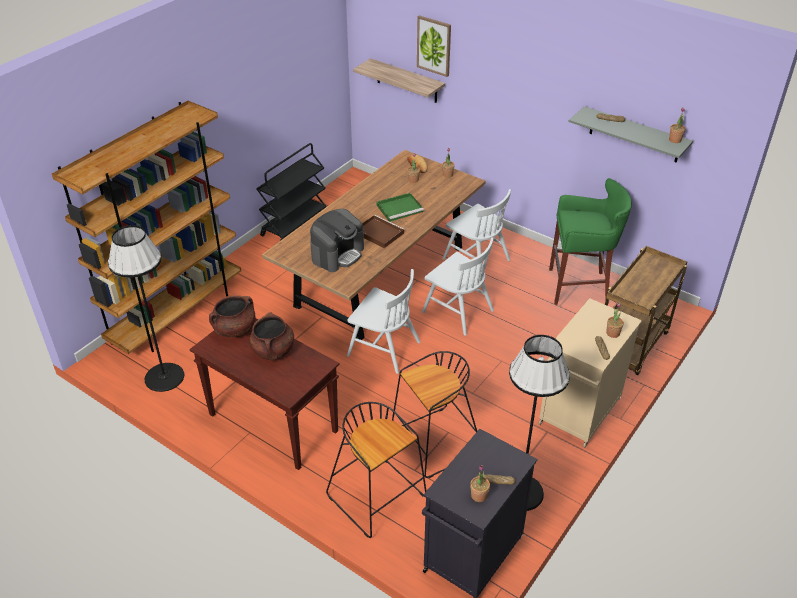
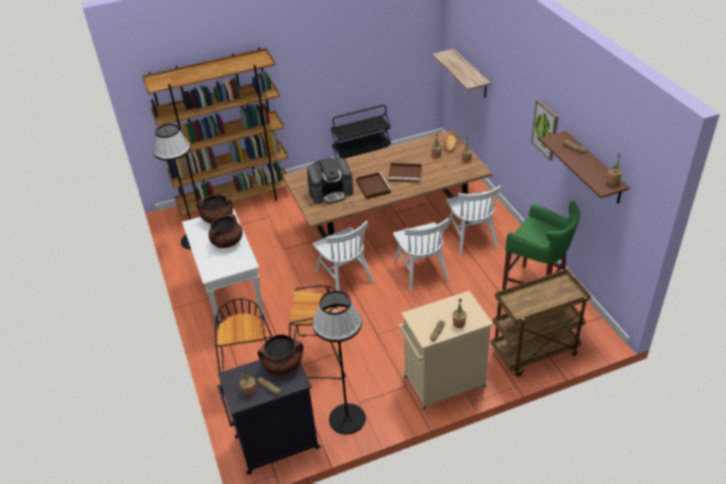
camera: 35 degrees right, 0 degrees up
(272, 423) = (230, 296): brown console table -> white console table
(400, 208) = (406, 174): green tray -> brown tray
(434, 45) = (486, 49): picture -> picture (545, 129)
(485, 451) = (283, 364): none -> brown cooking pot
(634, 135) = (594, 168): grey shelf -> brown shelf

